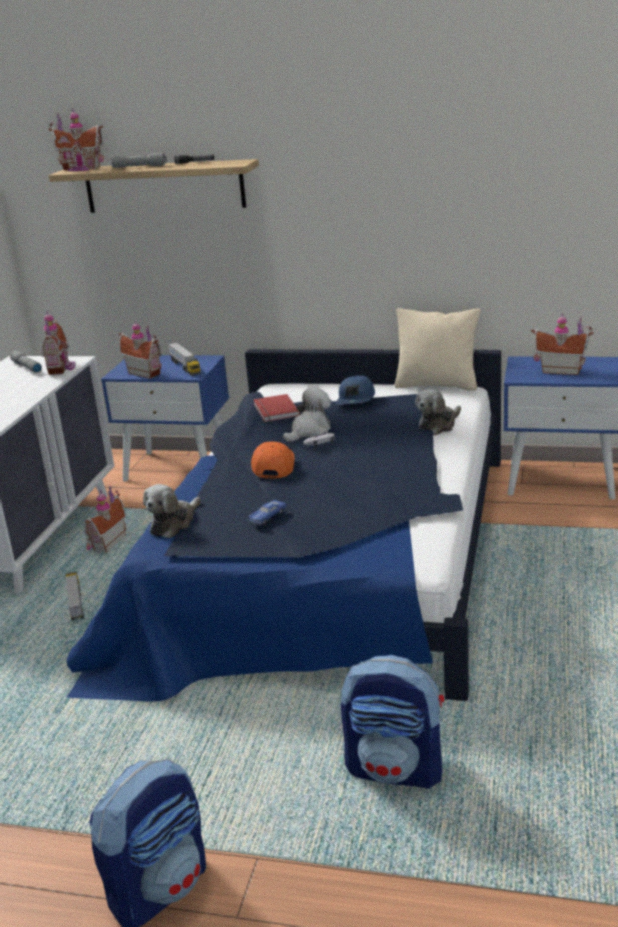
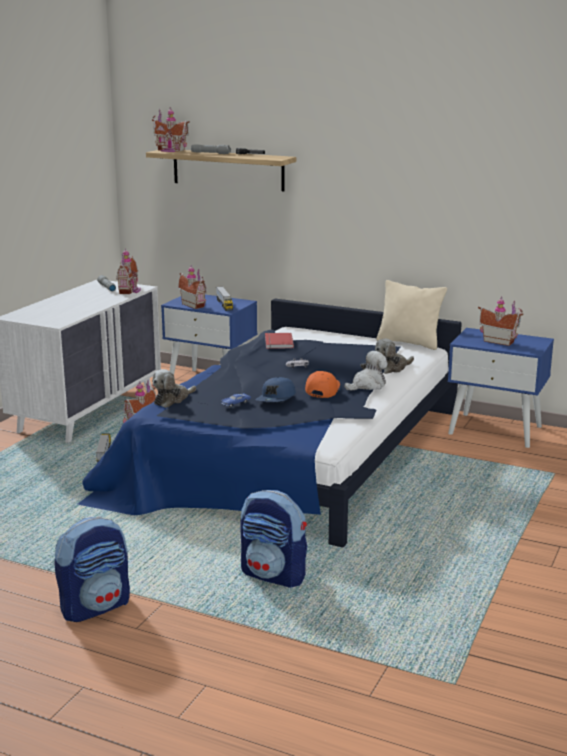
camera: 10 degrees right, 5 degrees down
(272, 465) = (255, 375): orange cap -> orange cap (321, 389)
(310, 431) = (295, 358): plush toy -> plush toy (367, 385)
(356, 399) = (341, 343): blue cap -> blue cap (276, 398)

